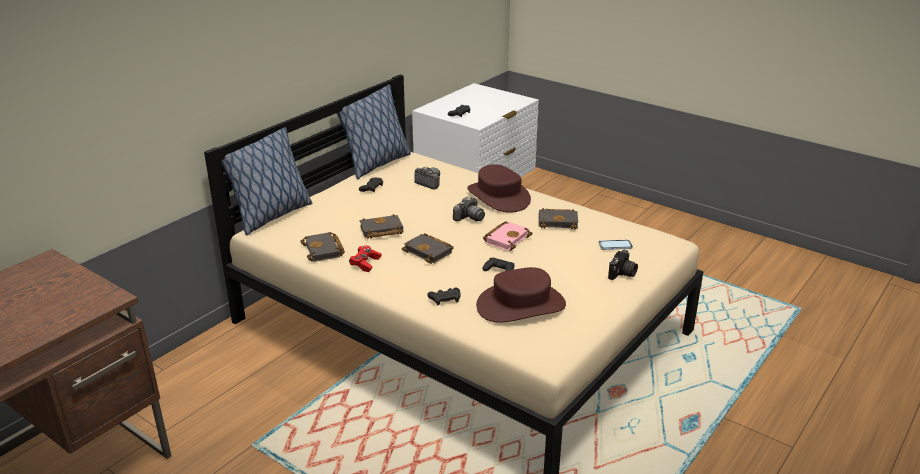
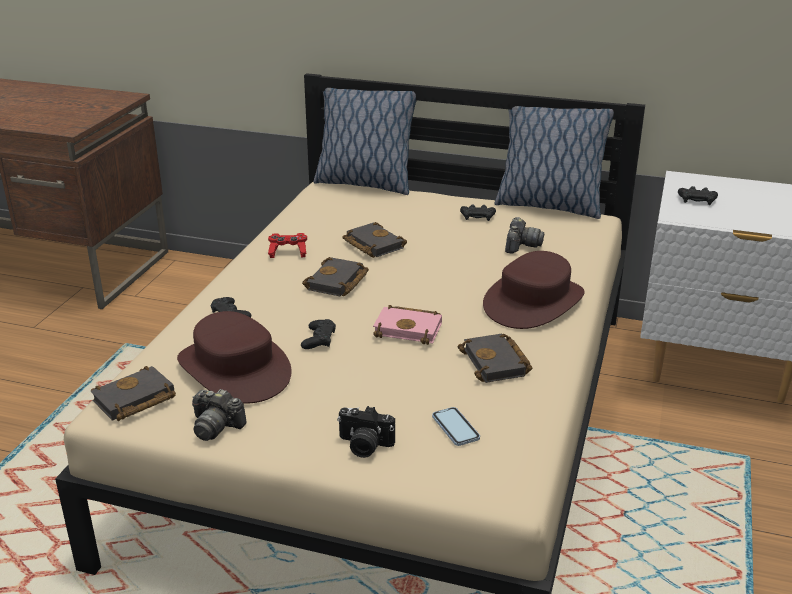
camera: 70 degrees right, 0 degrees up
(324, 250) = (305, 225): black book -> black book (133, 401)
(469, 217) = (447, 291): camera -> camera (216, 426)

